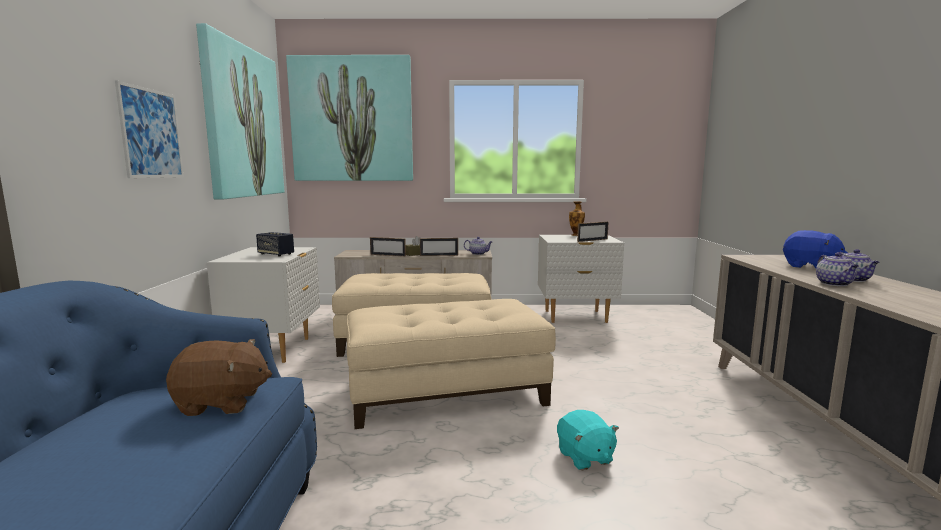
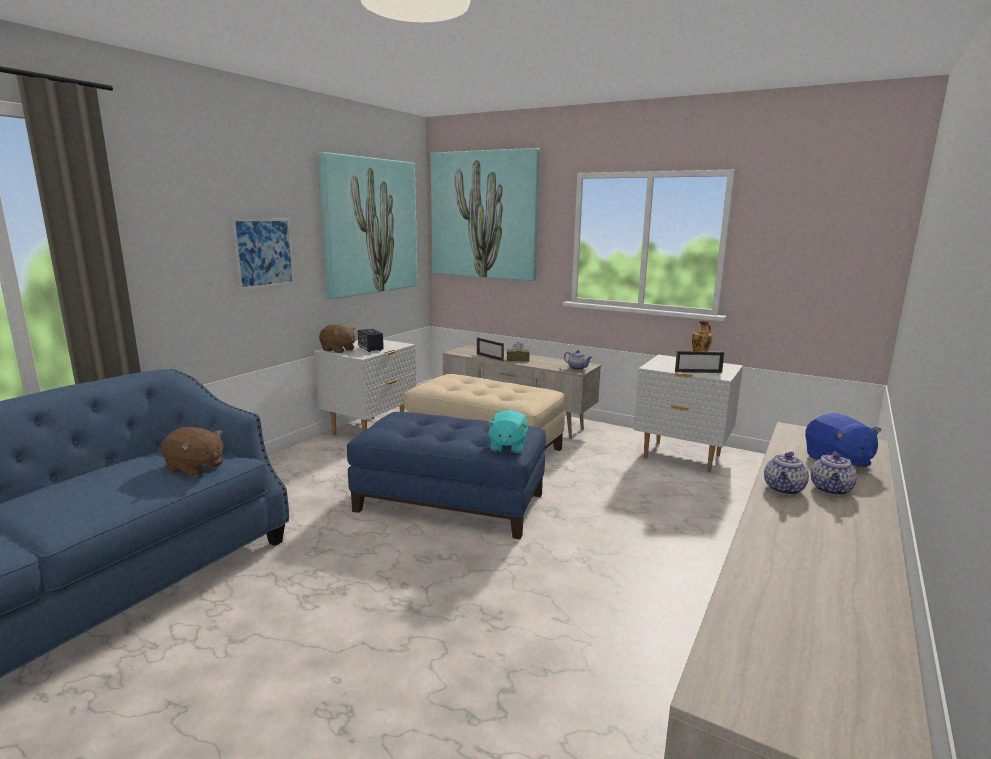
camera: 30 degrees right, 5 degrees up
(237, 258) = (338, 350): none -> brown plush toy
(439, 255) = (535, 365): picture frame -> none
(446, 392) = (451, 502): beige ottoman -> blue ottoman
(584, 457) = (486, 590): turquoise plush toy -> turquoise plush toy (507, 446)

